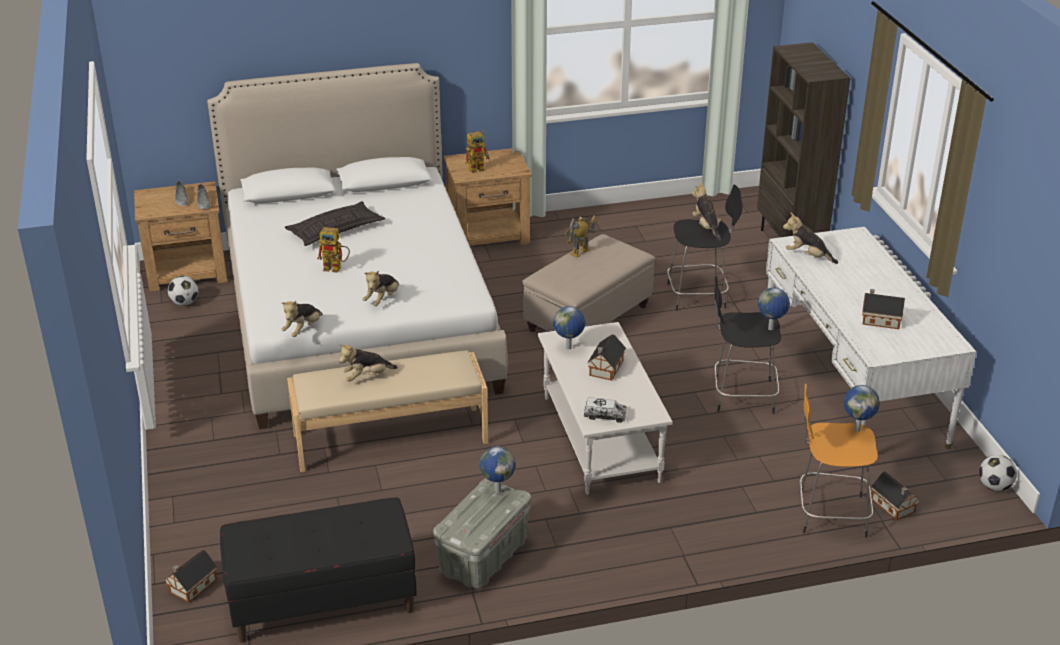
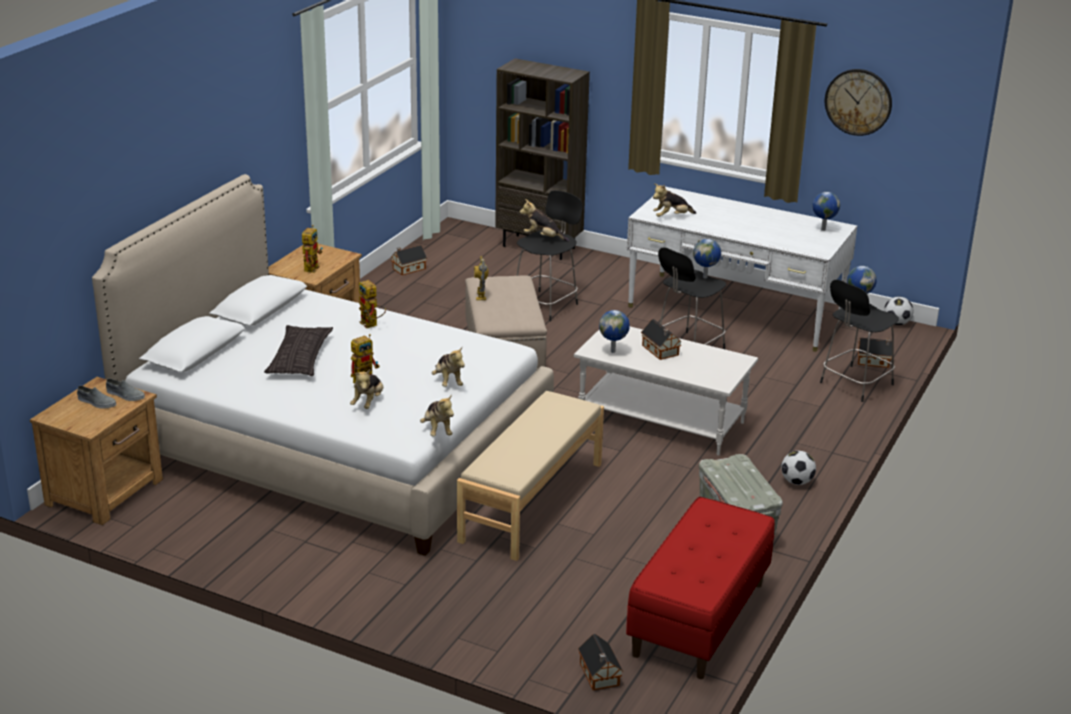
camera: 50 degrees left, 5 degrees down
(185, 303) = (158, 514): football -> football (797, 482)
(322, 601) = (699, 619): black bench -> red bench
(367, 377) = (519, 443): plush toy -> plush toy (368, 402)
(424, 231) = (372, 325): none -> toy robot
(497, 490) = (723, 463): globe -> globe (822, 229)
(605, 416) = (718, 376): toy truck -> none
(829, 514) = (854, 384): orange stool -> black stool
(879, 320) = (781, 233): toy house -> toy house (407, 269)
(1014, 206) = (858, 102): none -> wall clock

